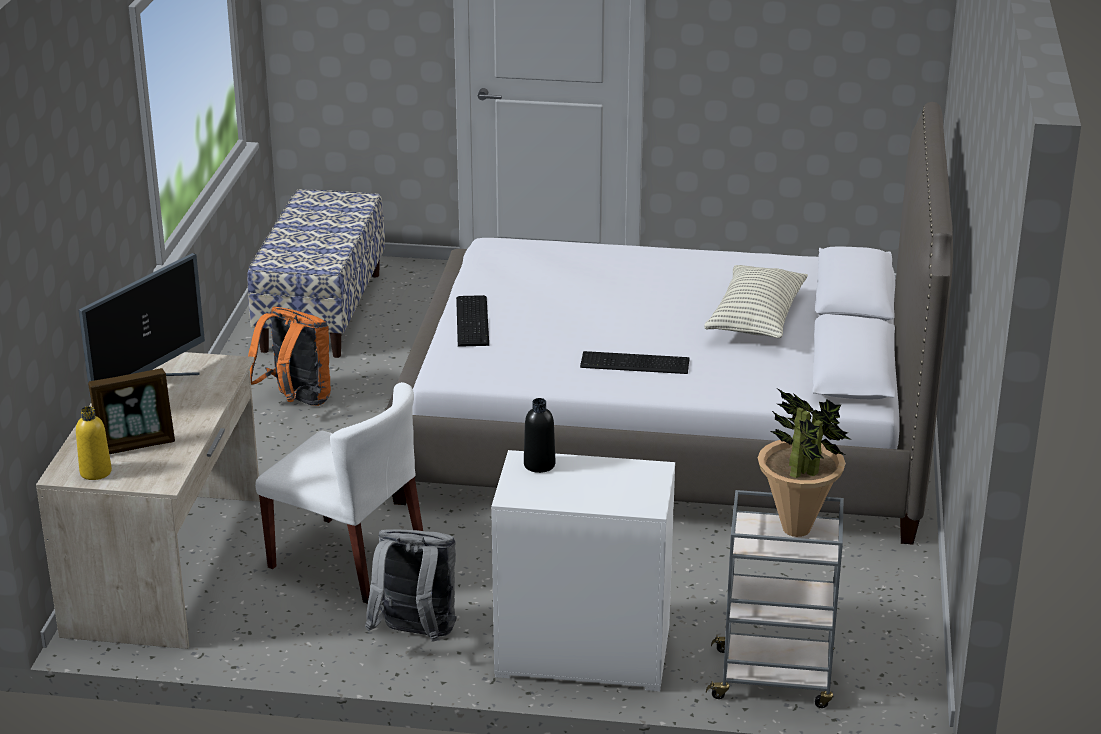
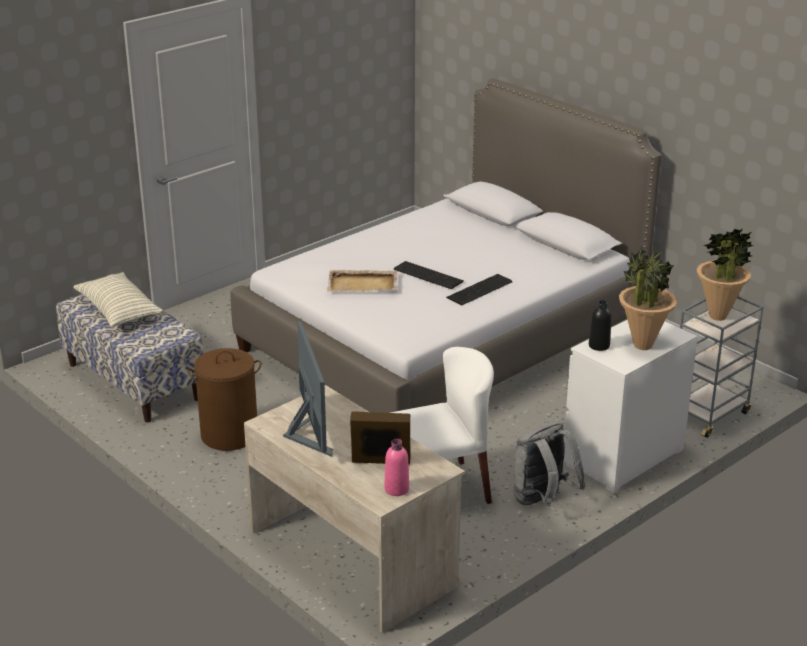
camera: 50 degrees left, 0 degrees up
(95, 472) = (396, 489): yellow bottle -> pink bottle
(136, 444) = (380, 463): picture frame -> picture frame turned 105 degrees counterclockwise
(295, 401) = (229, 435): orange backpack -> brown laundry basket
(474, 320) = (360, 311): keyboard -> keyboard (428, 274)
(536, 297) = (363, 284): none -> beige tray
(582, 491) = (642, 345): none -> potted plant
(756, 319) = (481, 242): pillow -> pillow (119, 311)

